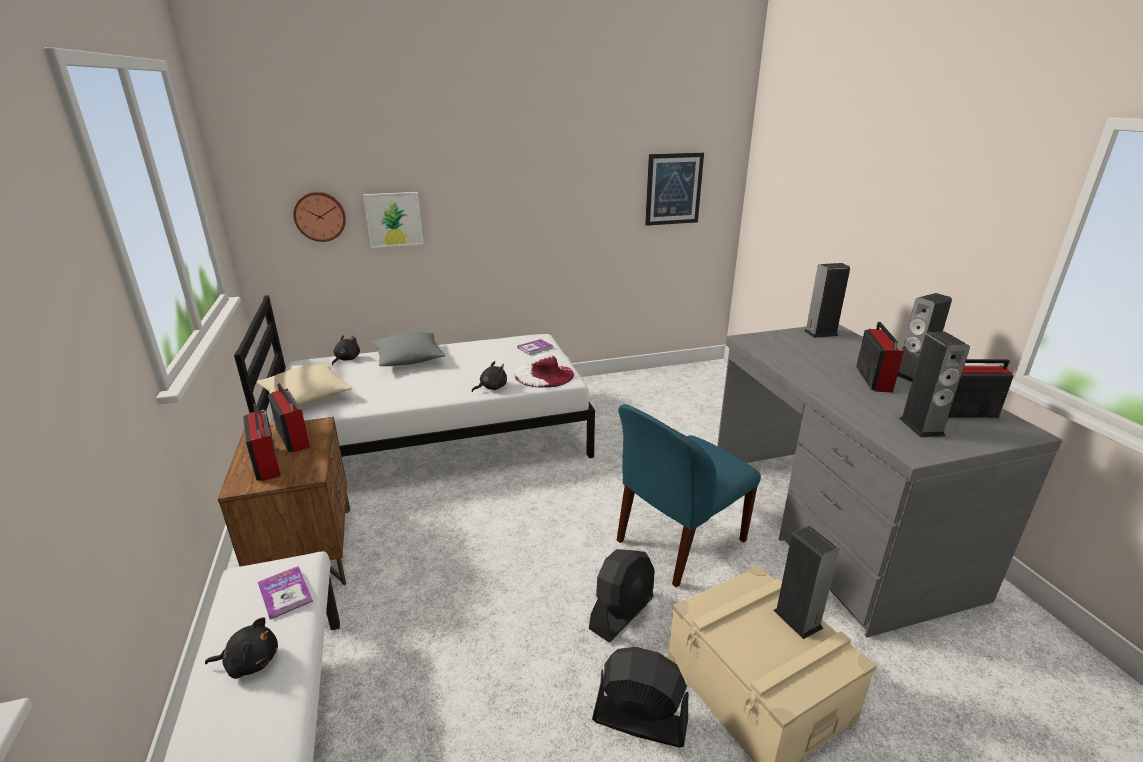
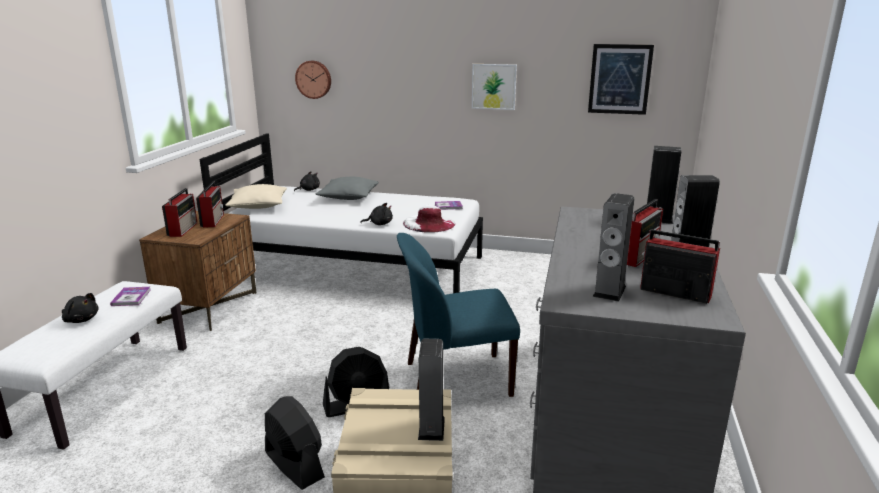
camera: 30 degrees right, 5 degrees down
(394, 219) = (365, 86): picture -> picture (494, 86)

